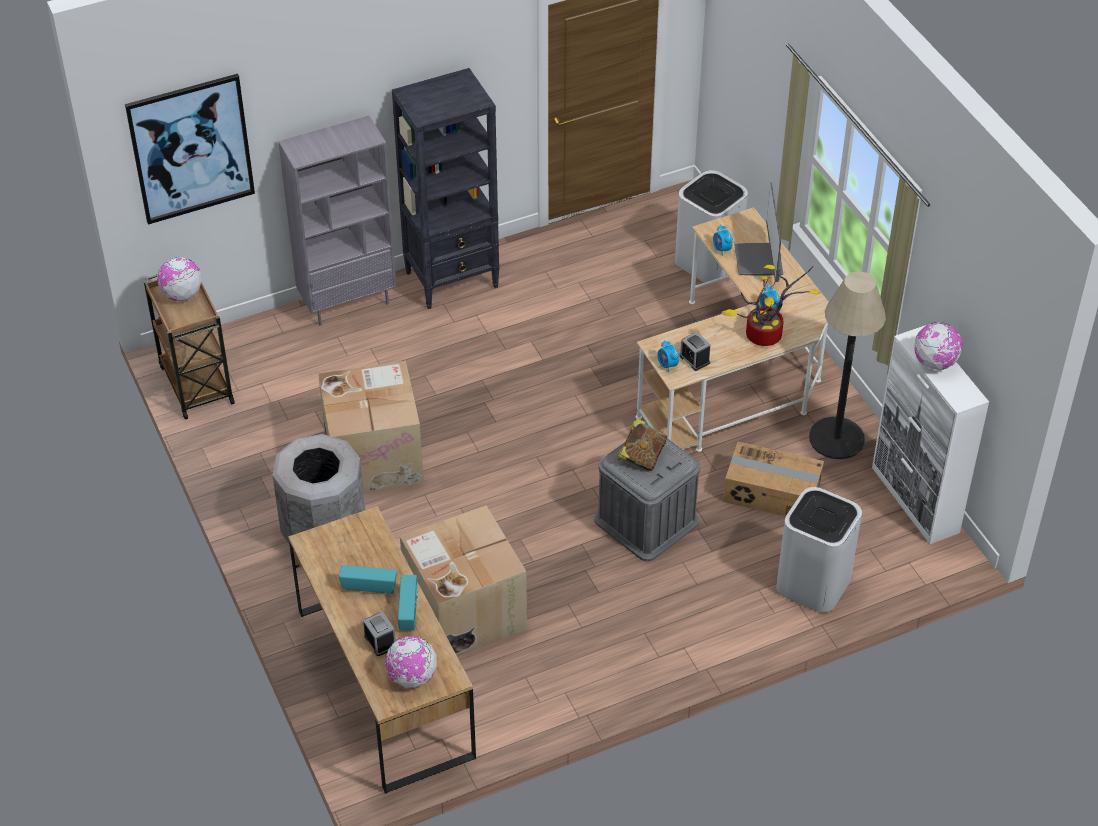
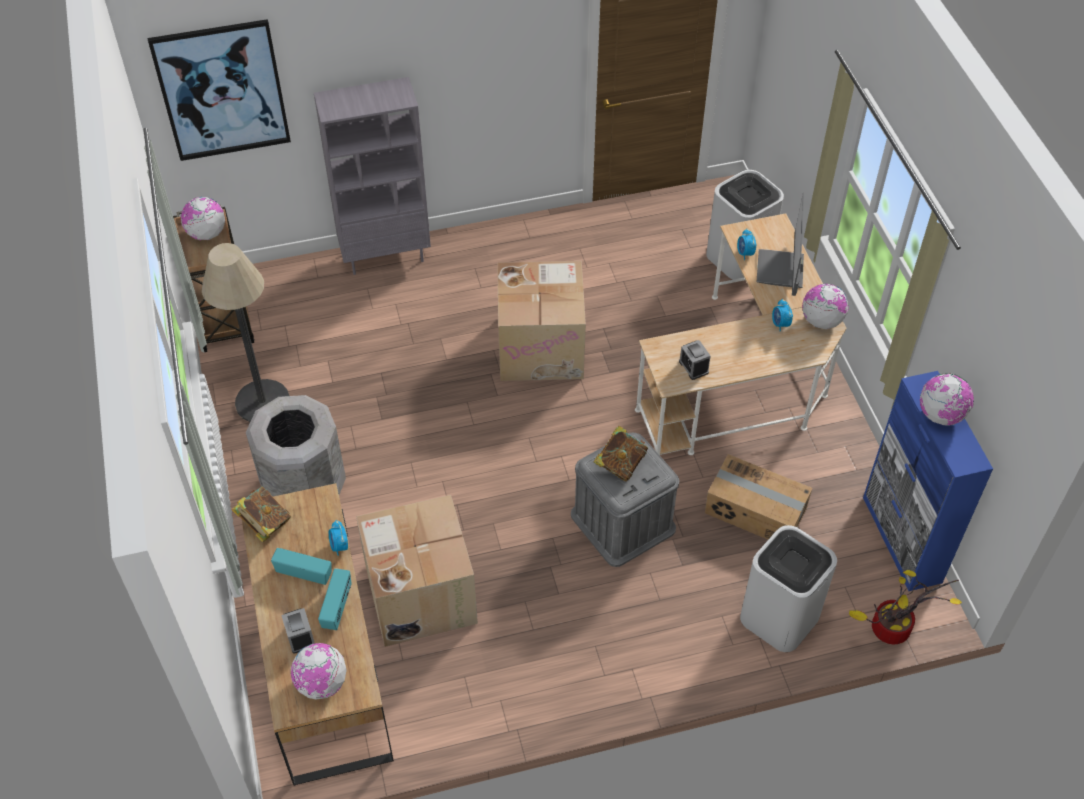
camera: 10 degrees right, 5 degrees up
(318, 550) = (264, 524): none -> book
(375, 456) = (372, 415): cardboard box -> cardboard box (542, 347)
(452, 279) = (489, 245): black bookcase -> none
(667, 365) = (664, 370): alarm clock -> alarm clock (339, 546)
(763, 337) = (768, 353): potted plant -> potted plant (889, 631)
(807, 302) = (821, 321): none -> globe
(836, 438) = (832, 460): floor lamp -> floor lamp (262, 401)
(915, 500) = (901, 540): white cabinet -> blue cabinet

